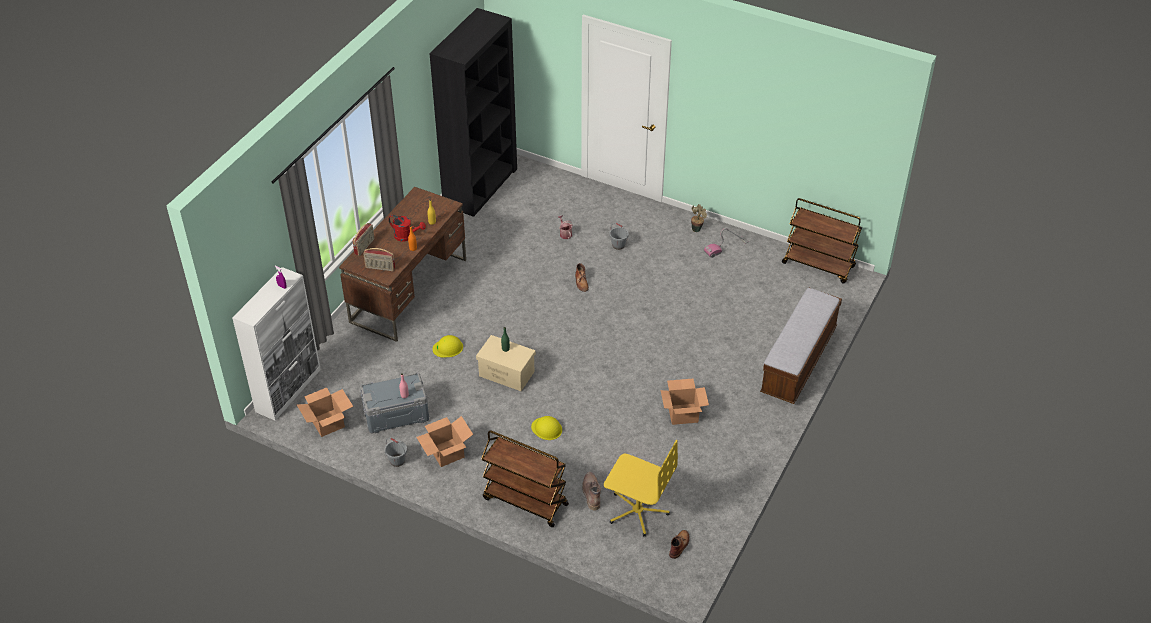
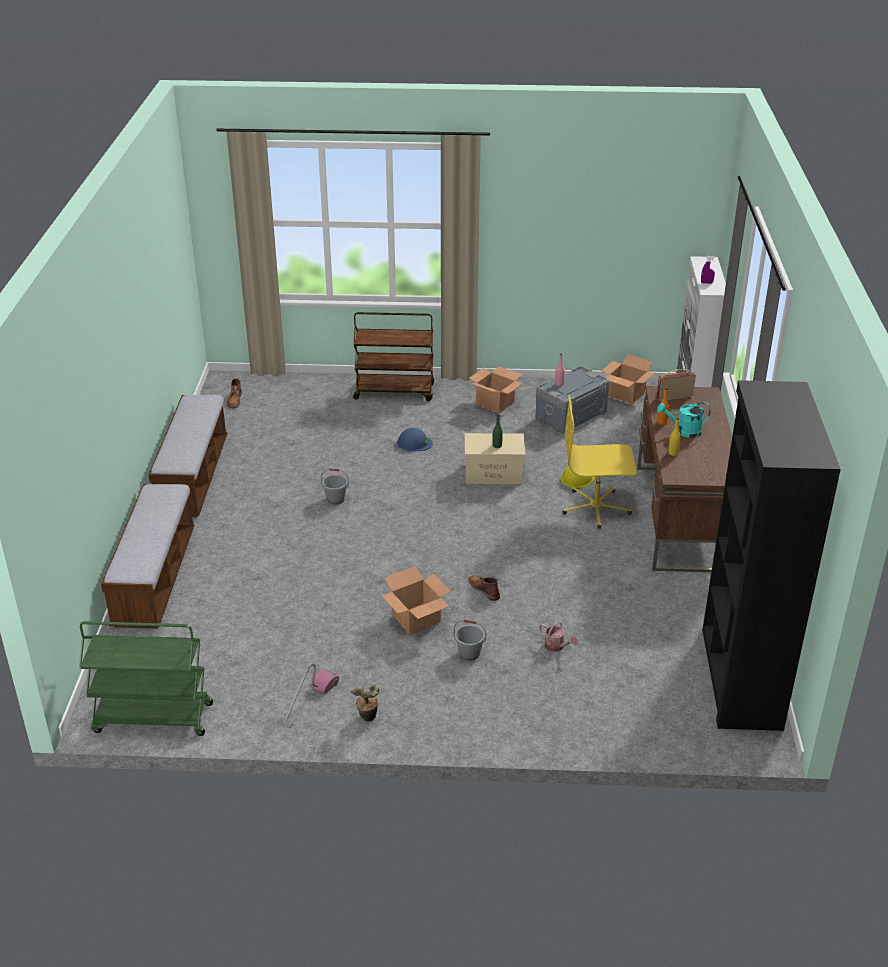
camera: 155 degrees right, 10 degrees down
(364, 247) = (716, 410): radio -> none
(397, 461) = (534, 387): grey bucket -> grey bucket (336, 499)
(406, 236) = (684, 431): red watering can -> turquoise watering can
(547, 428) = (414, 443): yellow hard hat -> blue hard hat
(591, 492) = (337, 411): brown boot -> none
(637, 511) = (285, 411): yellow office chair -> yellow office chair (596, 508)
(682, 414) = (277, 490): cardboard box -> cardboard box (417, 618)
(746, 452) = (193, 477): none -> bench
(819, 265) = (152, 718): brown cart -> green cart

